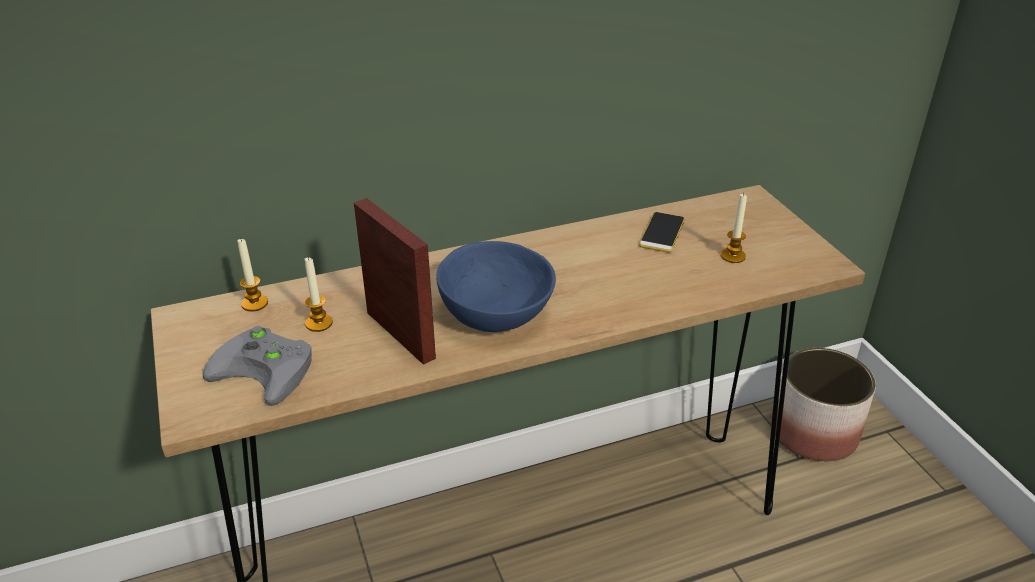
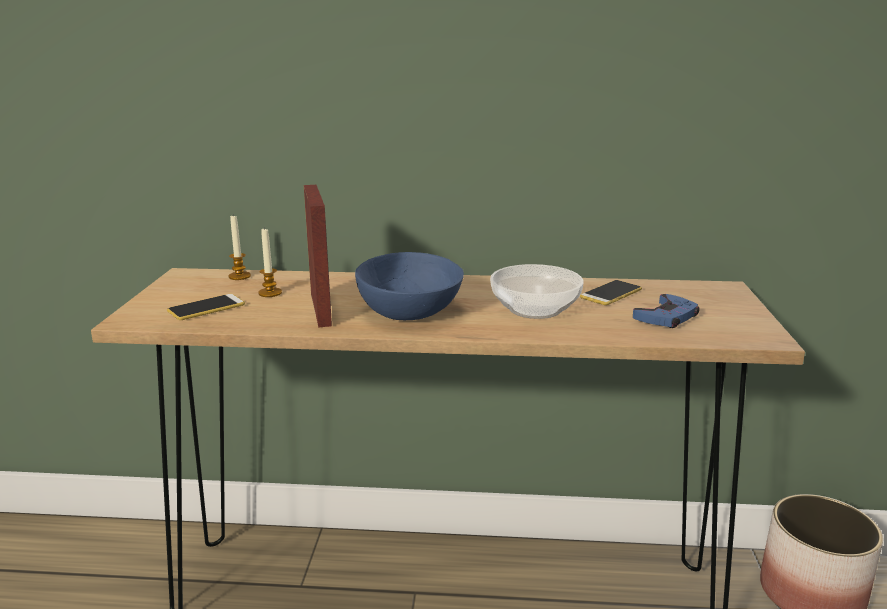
camera: 25 degrees right, 15 degrees down
(268, 369) = (206, 308): grey game controller -> phone
(611, 277) = (533, 309): none -> bowl
(733, 256) = (667, 317): candle -> blue game controller

